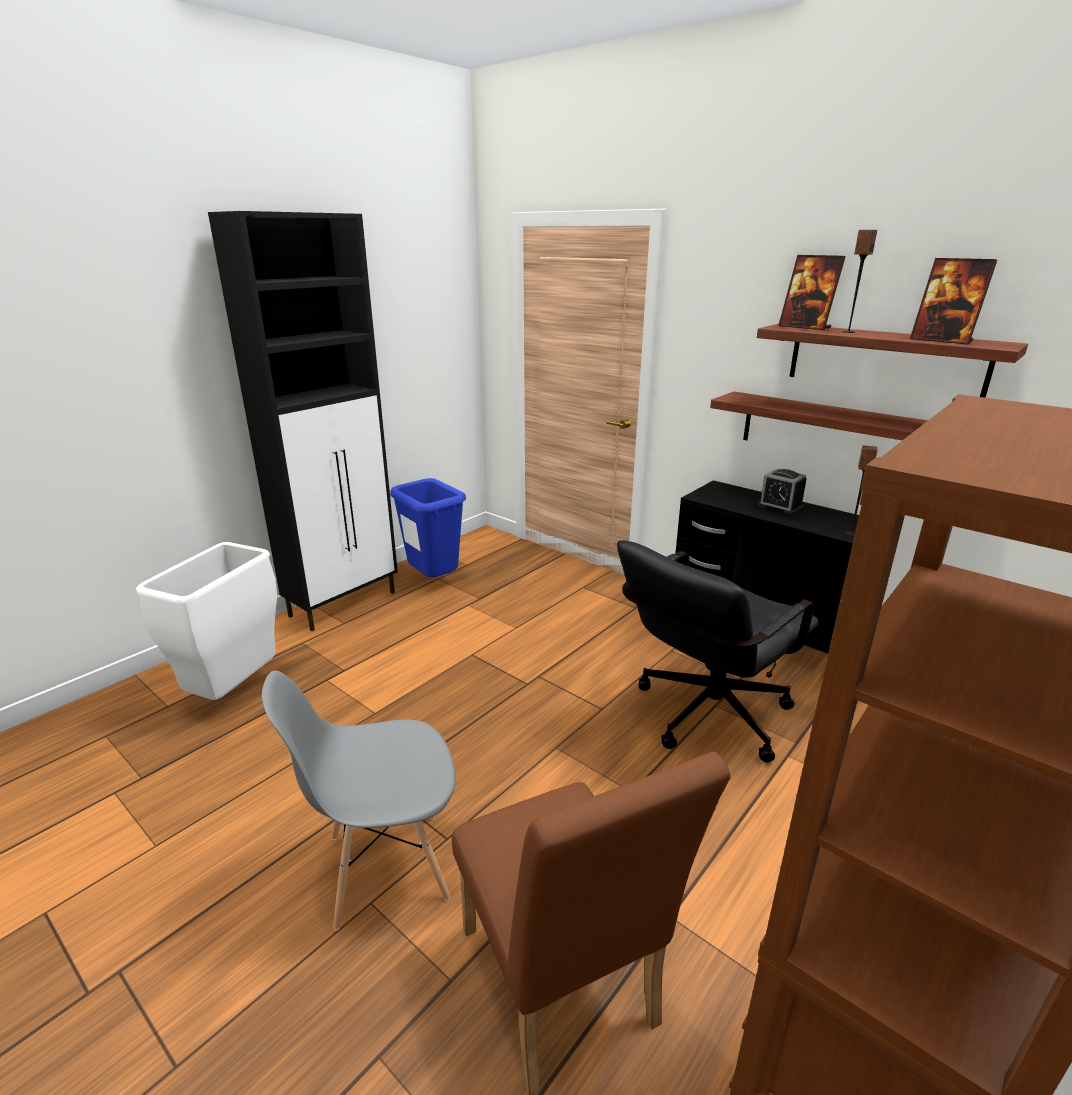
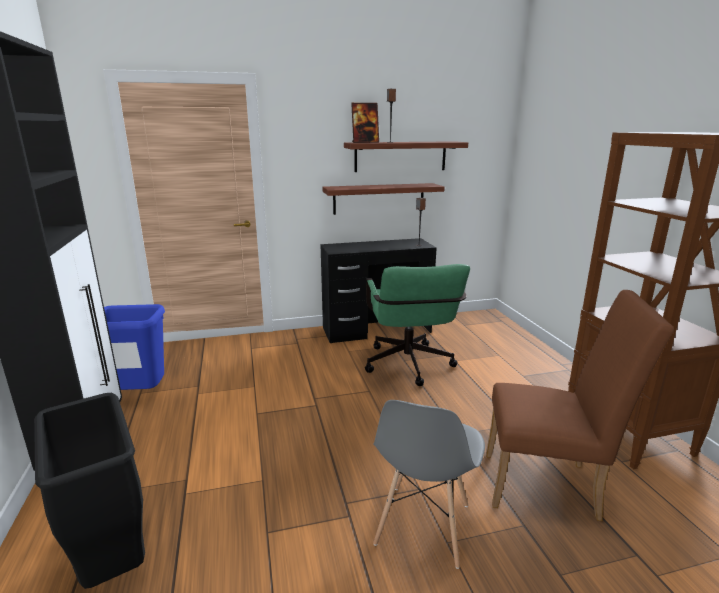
camera: 55 degrees left, 5 degrees down
(233, 690) = (111, 562): white trash can -> black trash can
(703, 718) = (409, 367): black office chair -> green office chair
(780, 506) = (373, 245): alarm clock -> none
(942, 340) = (433, 142): picture frame -> none

